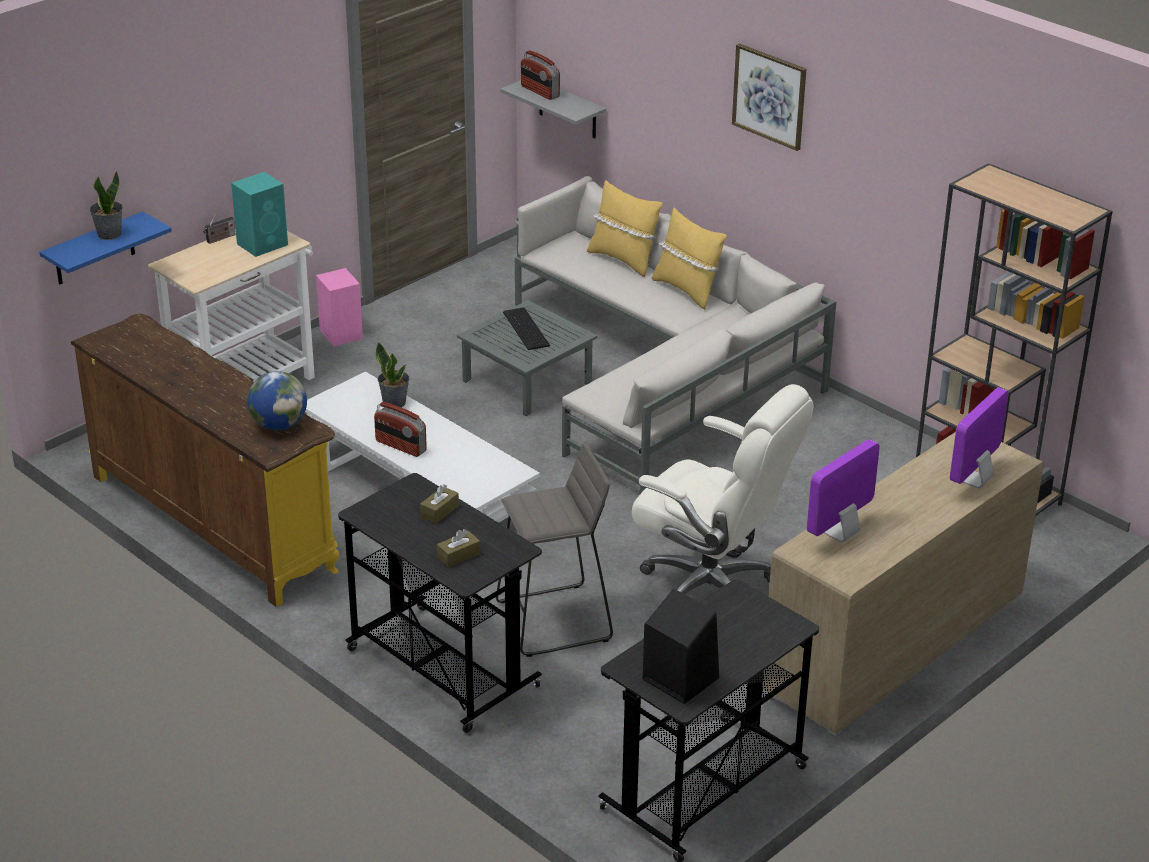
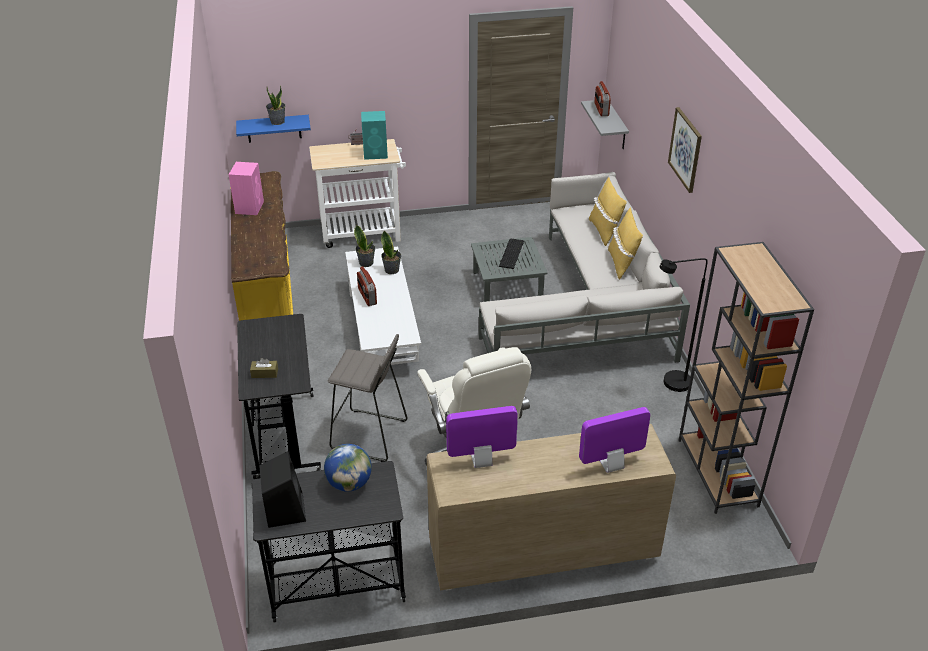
camera: 35 degrees right, 5 degrees up
(279, 425) = (265, 258): globe -> globe (349, 483)
(340, 334) = (439, 221): pink speaker -> pink speaker (249, 207)
(347, 406) = (366, 263): none -> potted plant
(439, 511) = (287, 342): brown tissue box -> none
(843, 419) = (670, 384): none -> black floor lamp

